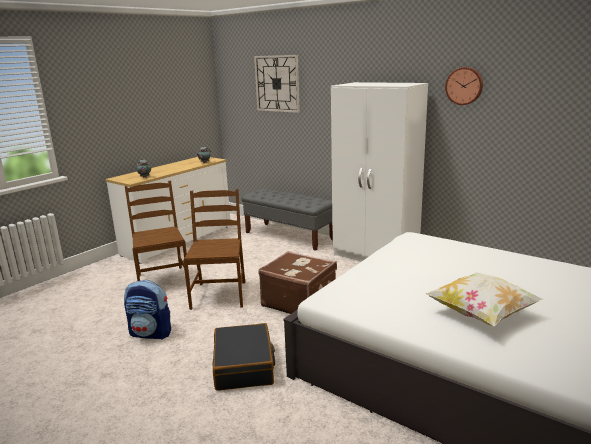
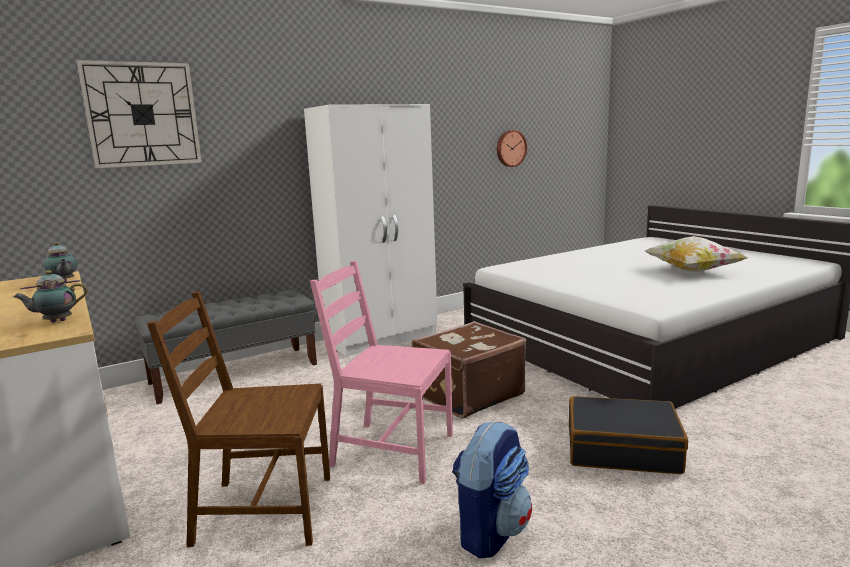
camera: 70 degrees left, 5 degrees down
(219, 294) = (391, 450): brown chair -> pink chair
(464, 86) = (432, 111): wall clock -> wall clock (510, 148)

